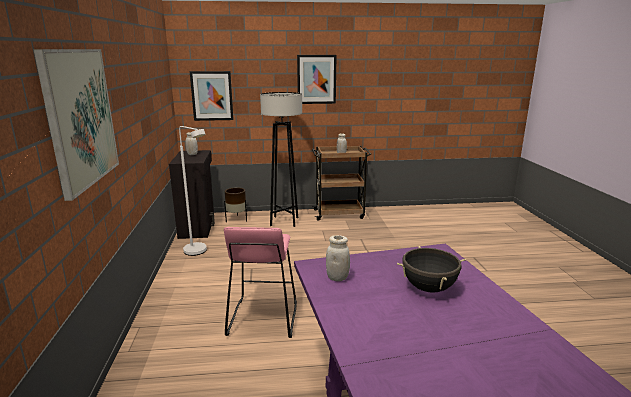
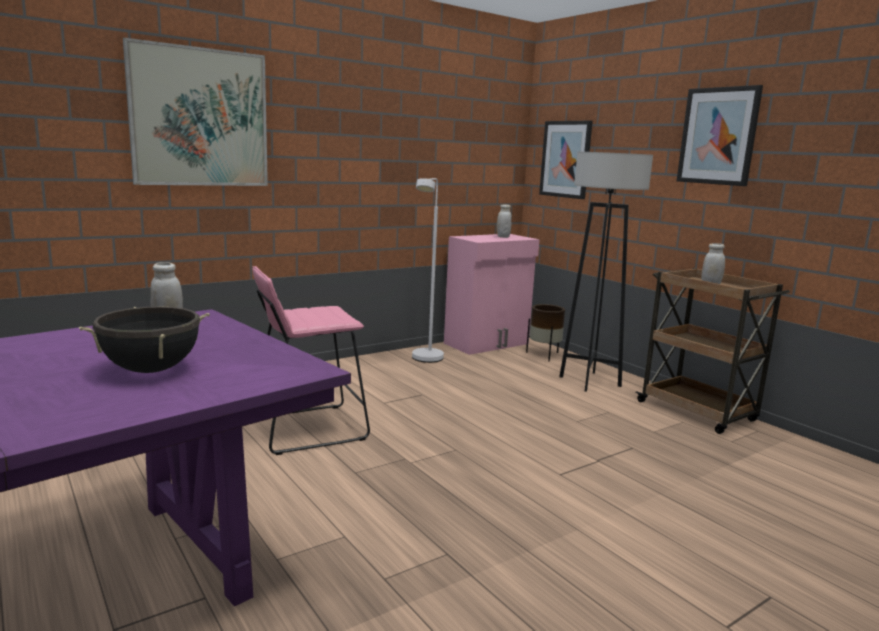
camera: 60 degrees right, 5 degrees down
(198, 227) = (487, 344): black cabinet -> pink cabinet

